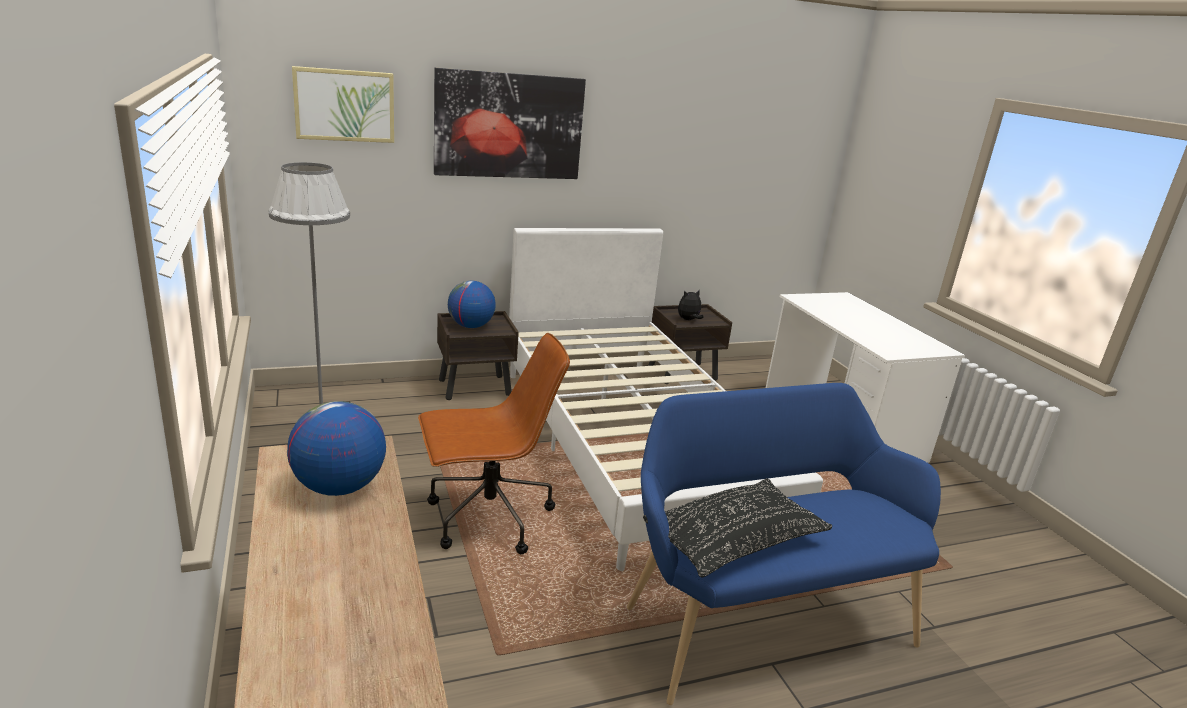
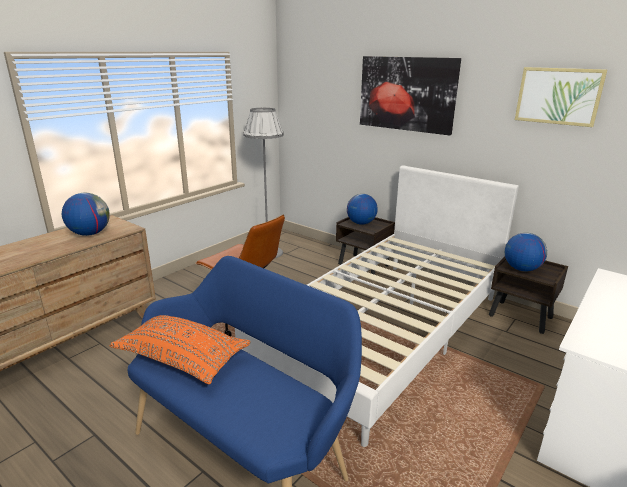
camera: 60 degrees right, 0 degrees up
(344, 105) = (321, 81): picture -> picture (558, 96)
(688, 320) = (521, 269): plush toy -> globe
(734, 541) = (182, 357): black pillow -> orange pillow

